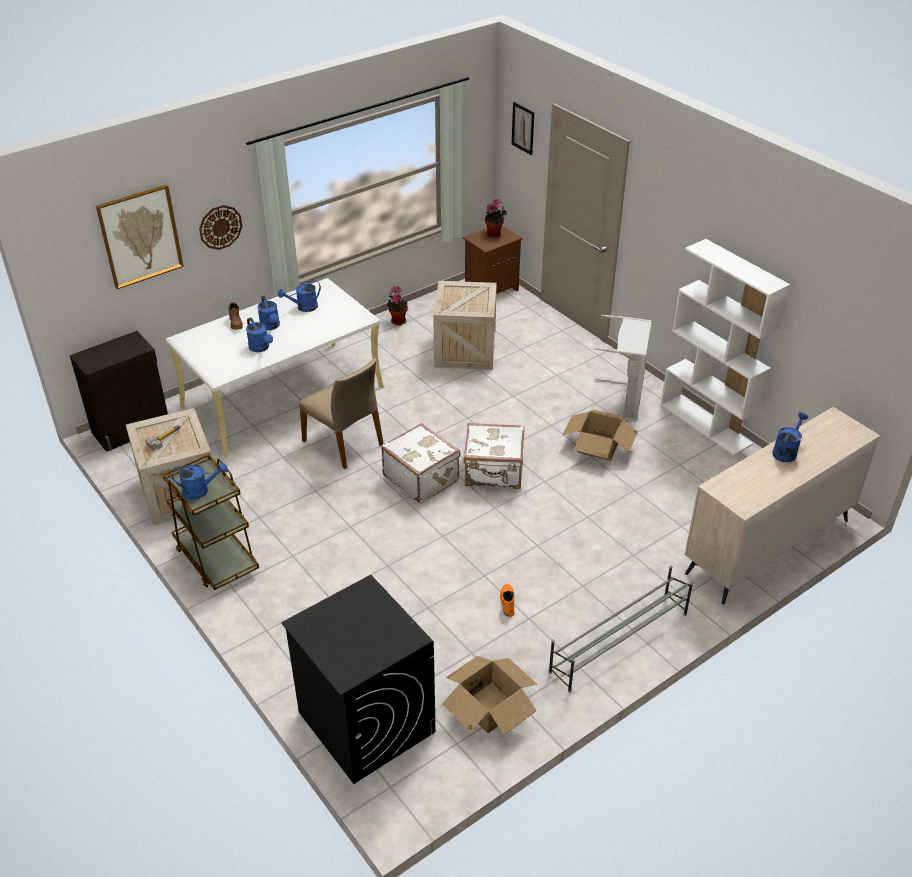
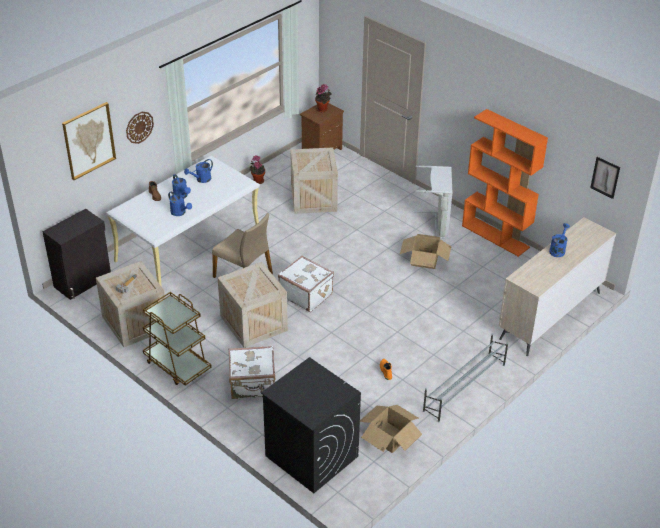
camera: 10 degrees left, 0 degrees up
(200, 490) = (172, 317): blue watering can -> none
(337, 510) = (252, 323): none -> crate
(494, 472) = (356, 285): white suitcase -> white suitcase (253, 385)
(523, 128) = (341, 32): picture -> picture (605, 177)
(706, 424) = (496, 236): white bookcase -> orange bookcase

